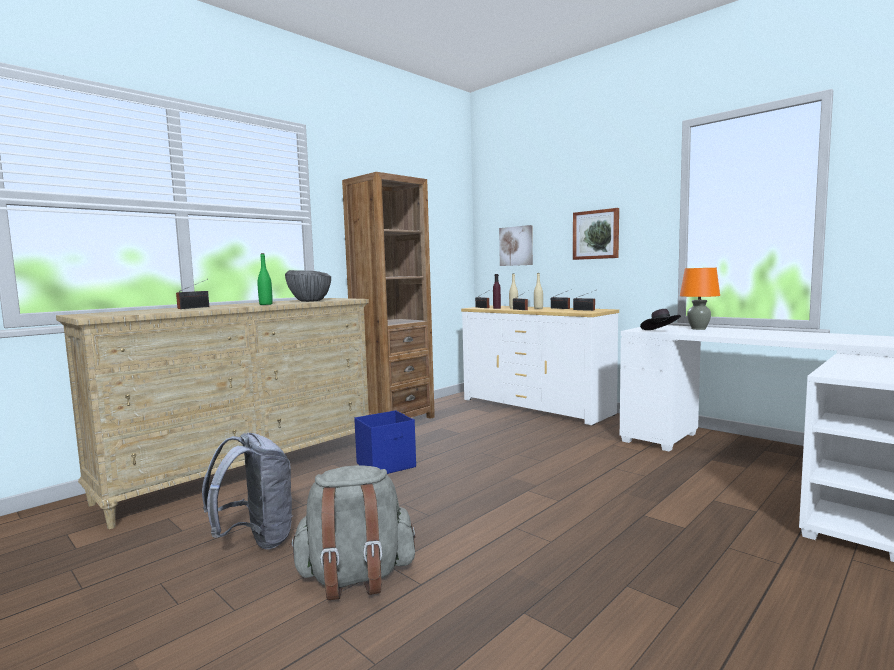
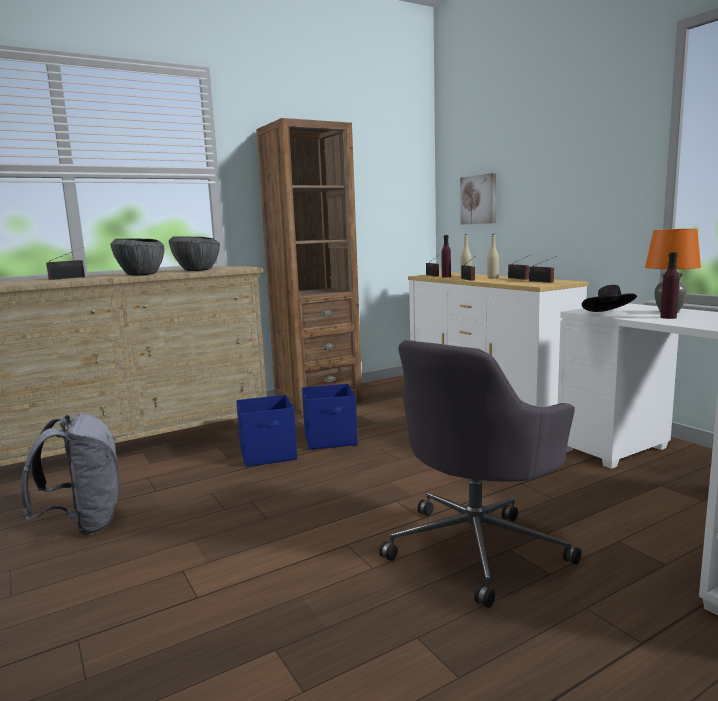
camera: 15 degrees right, 5 degrees up
(266, 304) = (141, 274): green bottle -> bowl
(355, 577) = (141, 579): grey backpack -> none
(432, 449) = (331, 439): none -> blue storage box
(596, 234) = (566, 184): picture -> none
(619, 516) = (477, 547): none -> grey office chair
(705, 332) = (668, 317): none -> purple bottle

